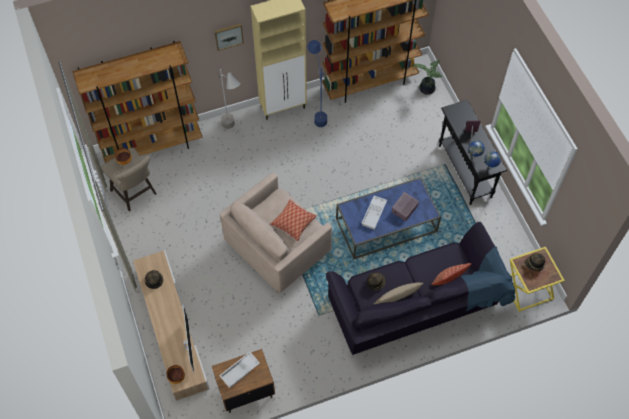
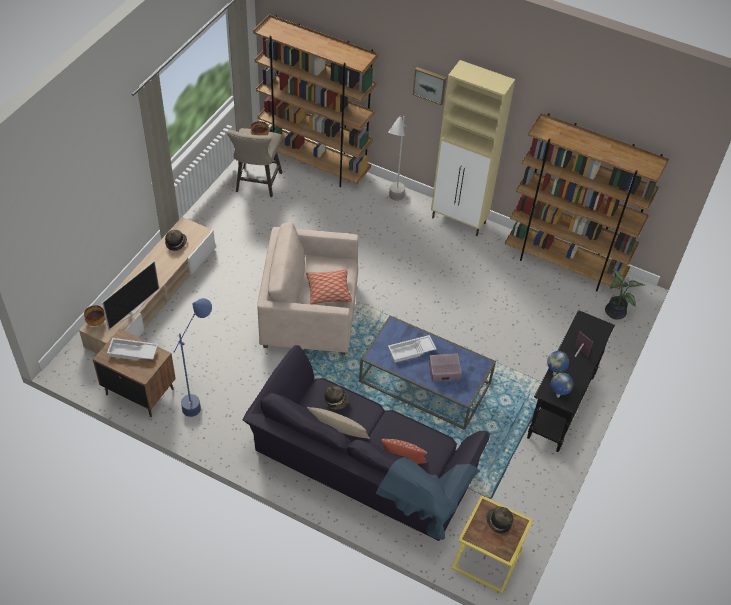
camera: 45 degrees right, 10 degrees down
(317, 113) = (483, 248): blue floor lamp -> blue floor lamp (201, 398)

